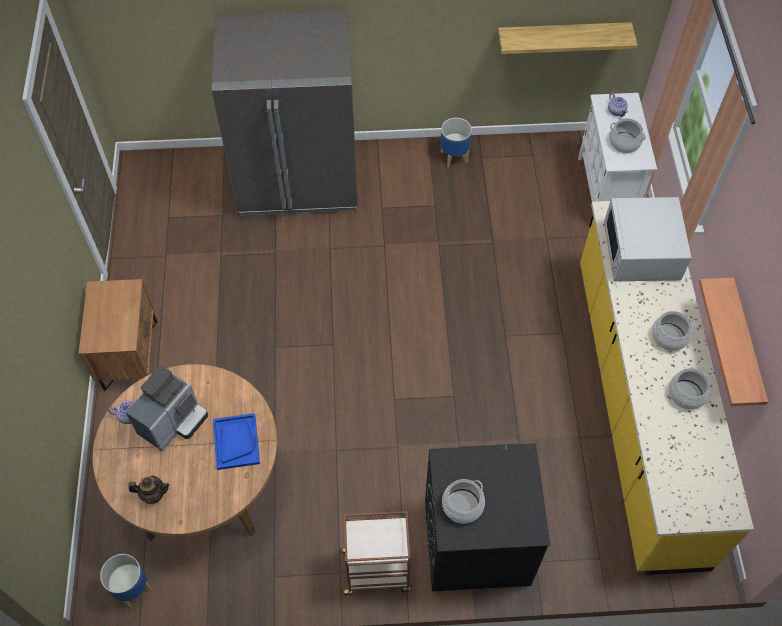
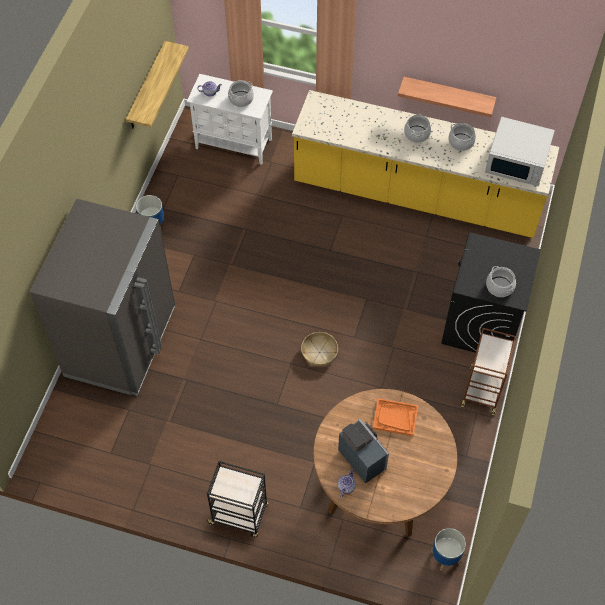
camera: 70 degrees left, 0 degrees up
(130, 355) = (239, 515): brown nightstand -> black cart
(153, 494) = (418, 483): teapot -> none
(236, 442) = (395, 418): blue tray -> orange tray
(358, 369) = (319, 352): none -> basket
(641, 252) = (346, 123): white microwave -> white microwave (517, 161)

